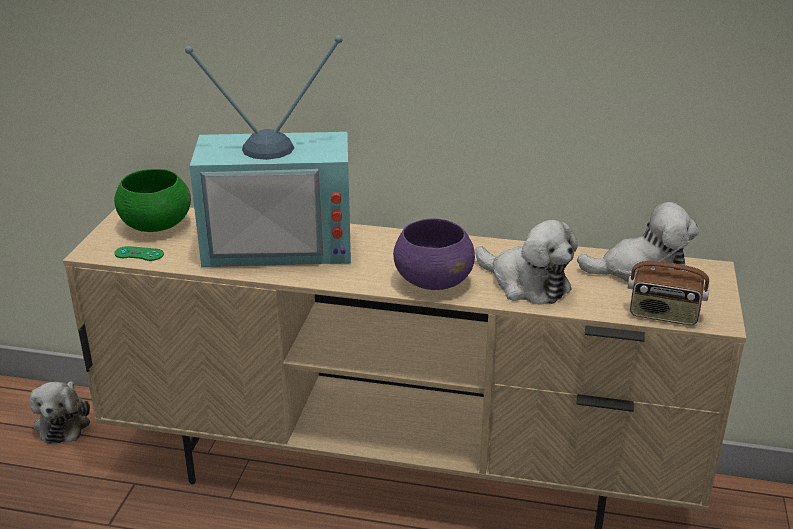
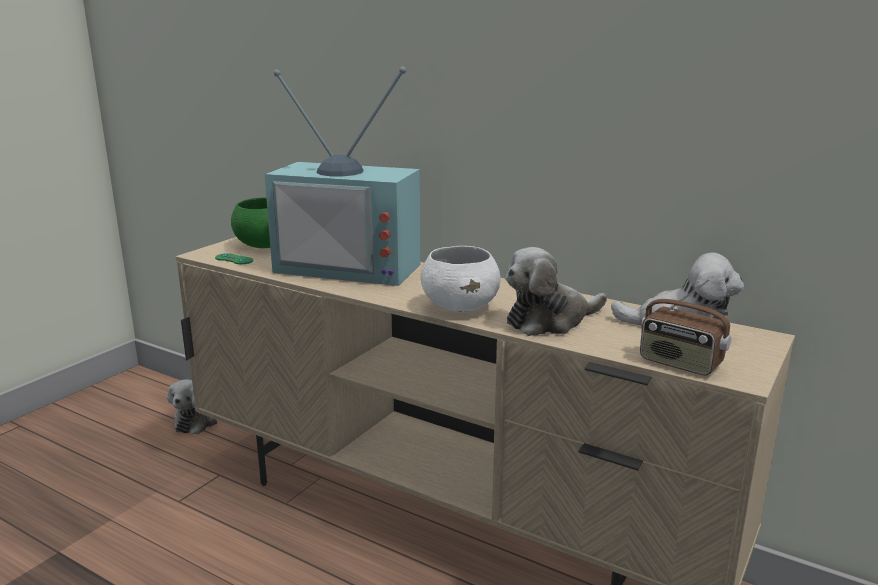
camera: 20 degrees right, 10 degrees down
(433, 281) = (461, 307): purple bowl -> white bowl
(526, 284) = (550, 320): plush toy -> plush toy turned 90 degrees clockwise

